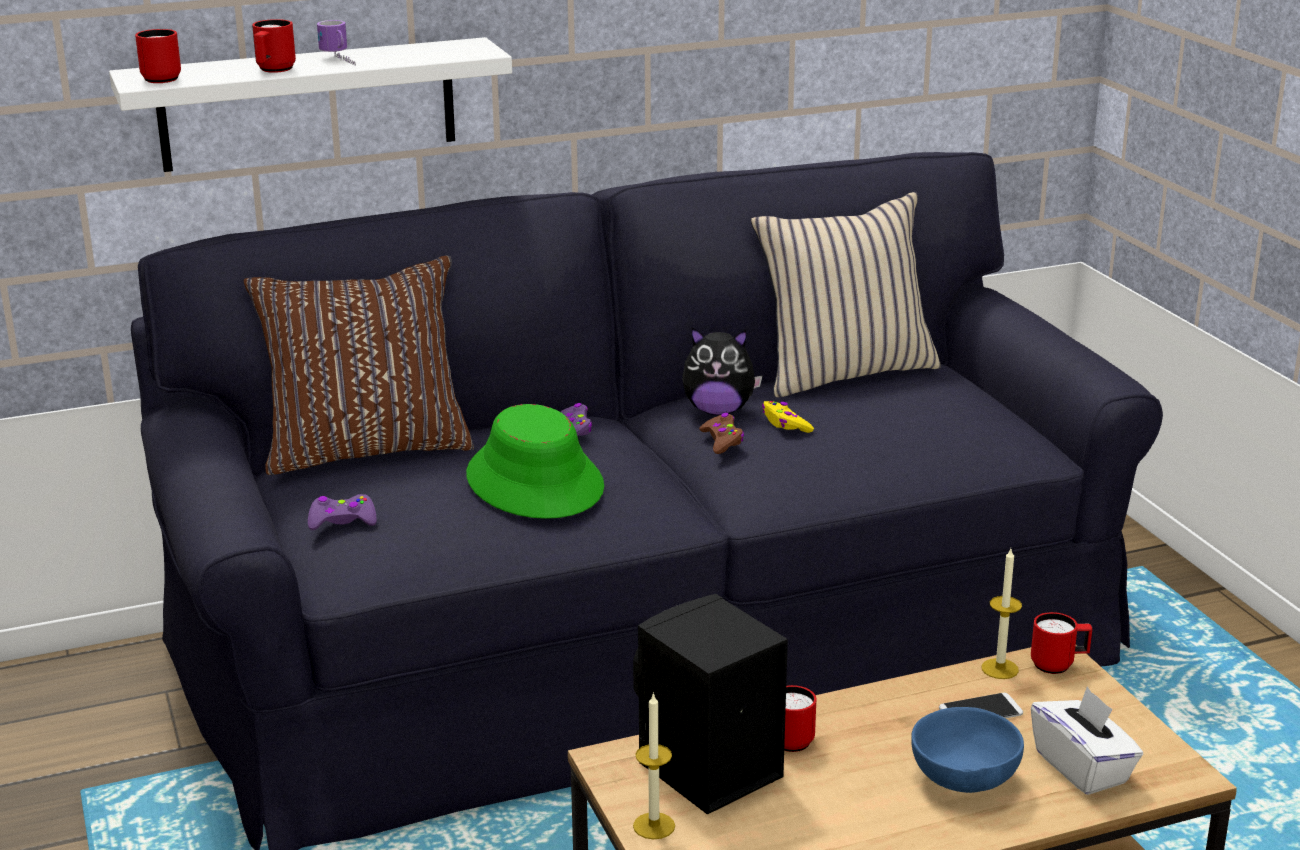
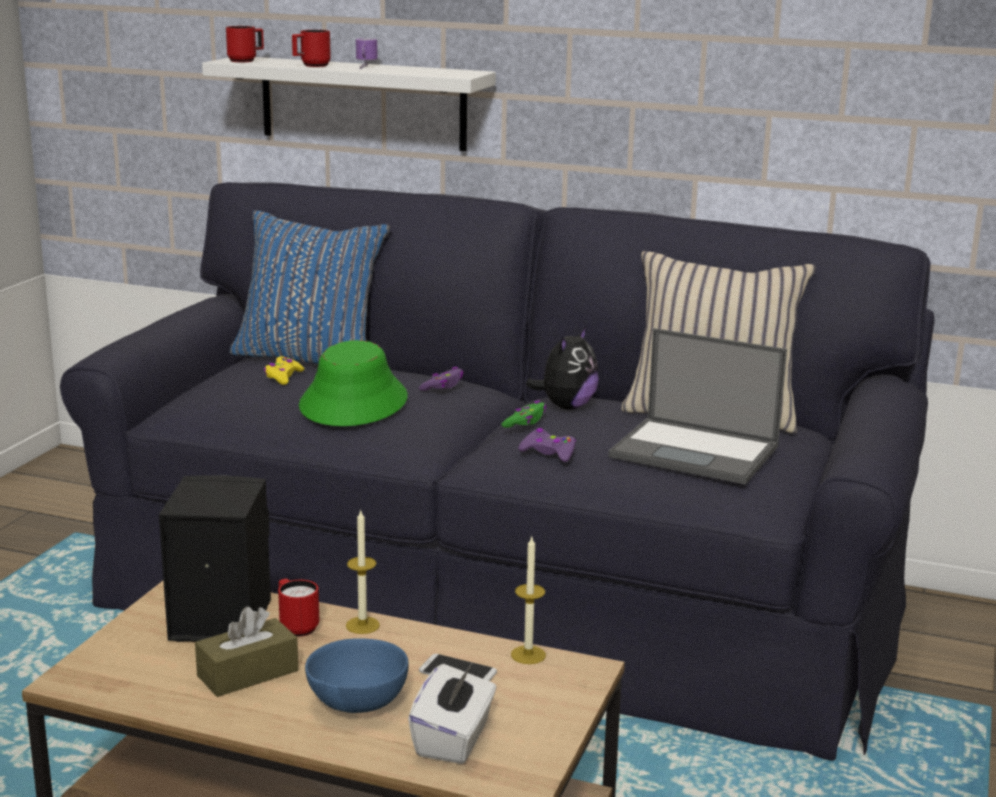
camera: 40 degrees right, 5 degrees down
(342, 521) = (211, 386): purple game controller -> purple game controller (548, 452)
(366, 449) = (310, 359): brown pillow -> blue pillow
(654, 826) = (130, 632): candle -> candle (362, 625)
(718, 411) = (566, 406): plush toy -> plush toy turned 105 degrees counterclockwise
(722, 441) = (525, 422): brown game controller -> green game controller
(785, 424) = (587, 426): yellow game controller -> yellow game controller (283, 377)
(832, 804) = (248, 673): none -> brown tissue box
(917, 416) = (696, 452): none -> laptop
(1058, 665) = (577, 673): red mug -> none

